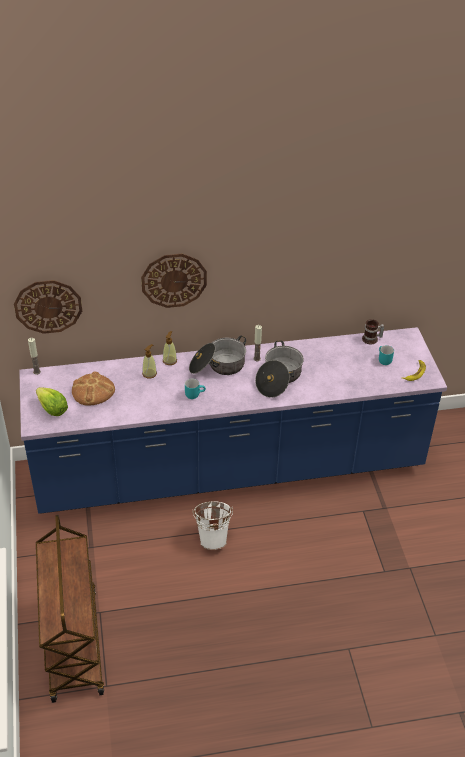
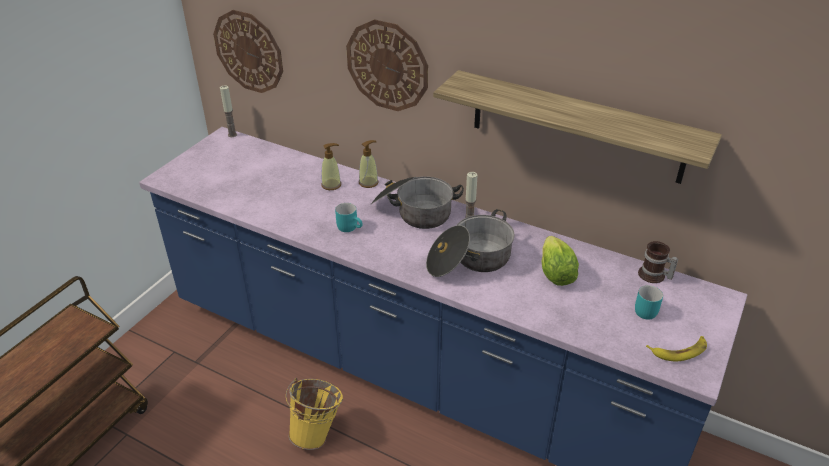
camera: 40 degrees right, 5 degrees down
(52, 409) = (198, 172): lettuce -> lettuce (555, 274)
(93, 391) = (256, 174): bread -> none
(213, 537) = (317, 432): white bucket -> yellow bucket
(309, 274) = (576, 127): none -> shelf

